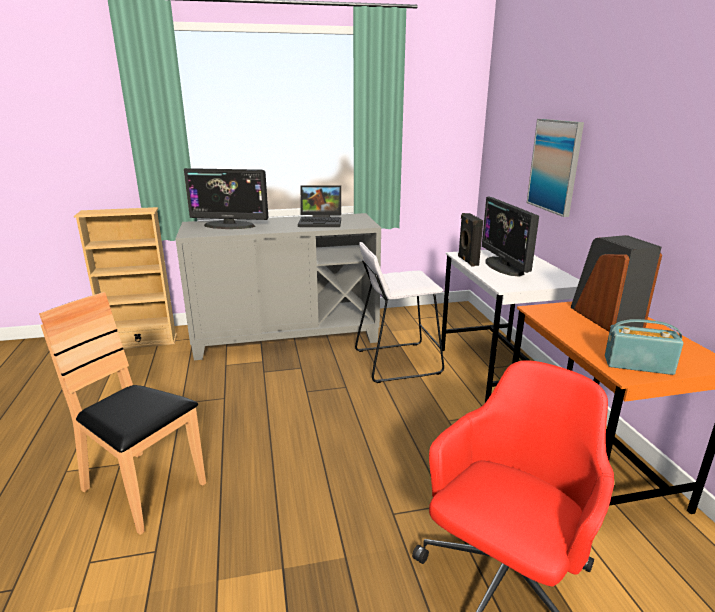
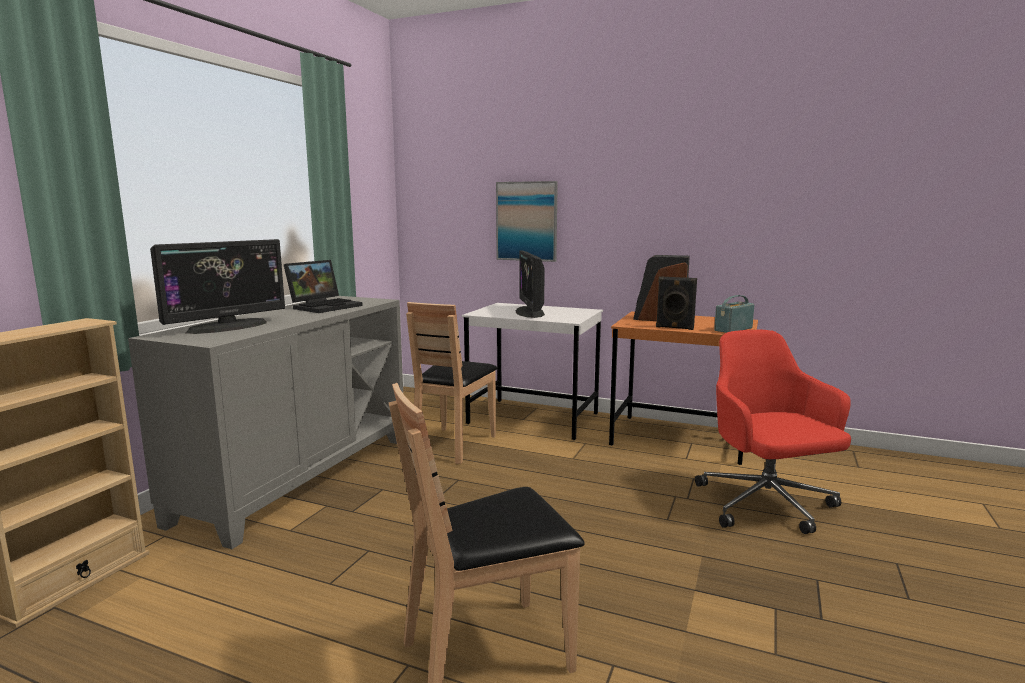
camera: 55 degrees left, 10 degrees down
(397, 361) = (453, 445): white stool -> brown chair
(467, 261) = (497, 315): black speaker -> black speaker (674, 328)
(504, 266) = (530, 312): monitor -> monitor turned 60 degrees clockwise

